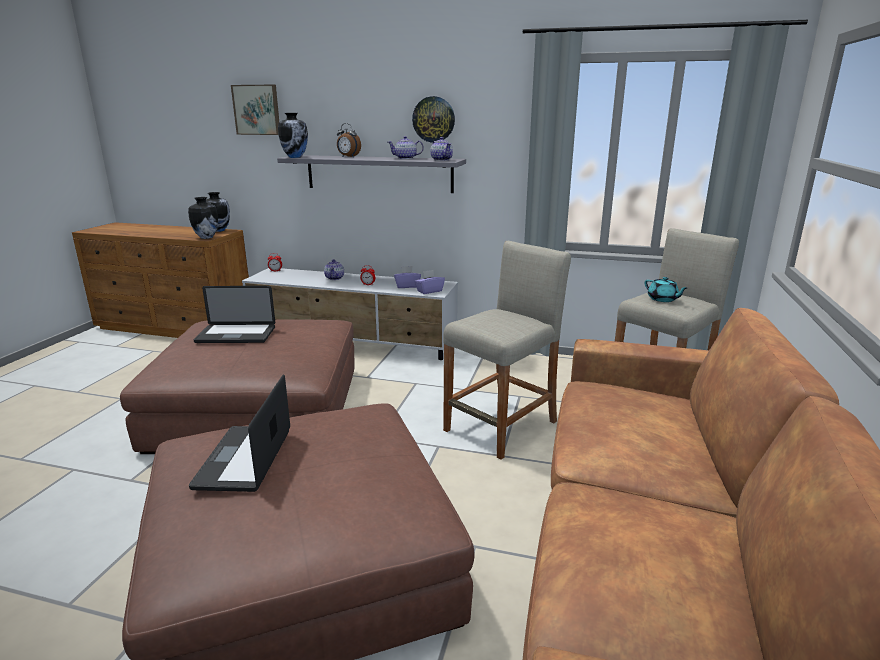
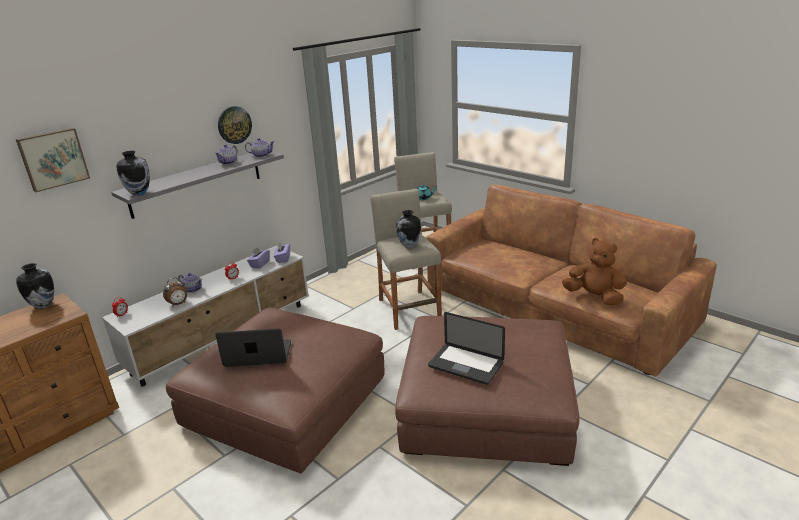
camera: 60 degrees left, 5 degrees up
(206, 237) = (67, 313): vase -> vase (409, 246)
(236, 335) = (258, 355): laptop -> laptop turned 120 degrees counterclockwise
(348, 157) = (177, 177): alarm clock -> alarm clock (178, 304)
(585, 568) = (594, 297): none -> brown plush toy

